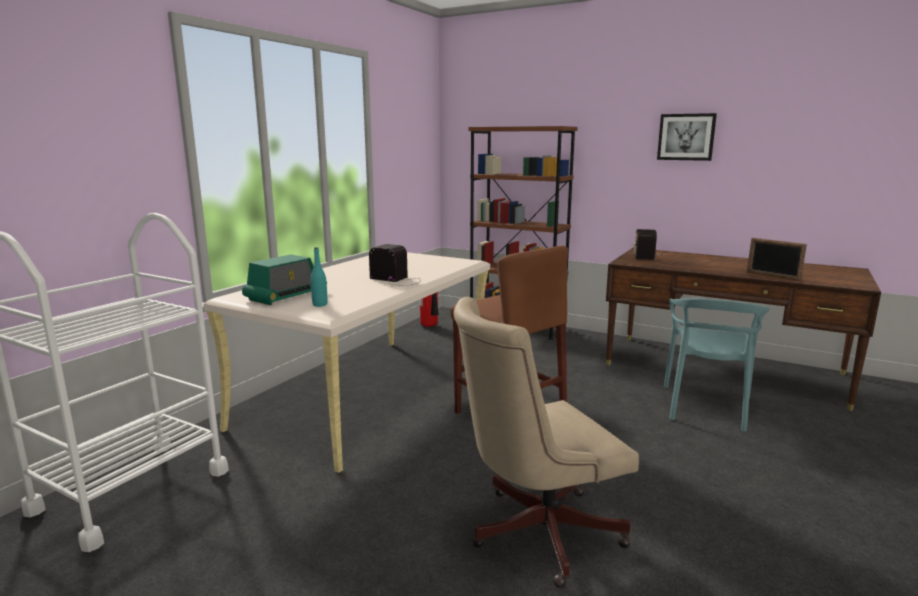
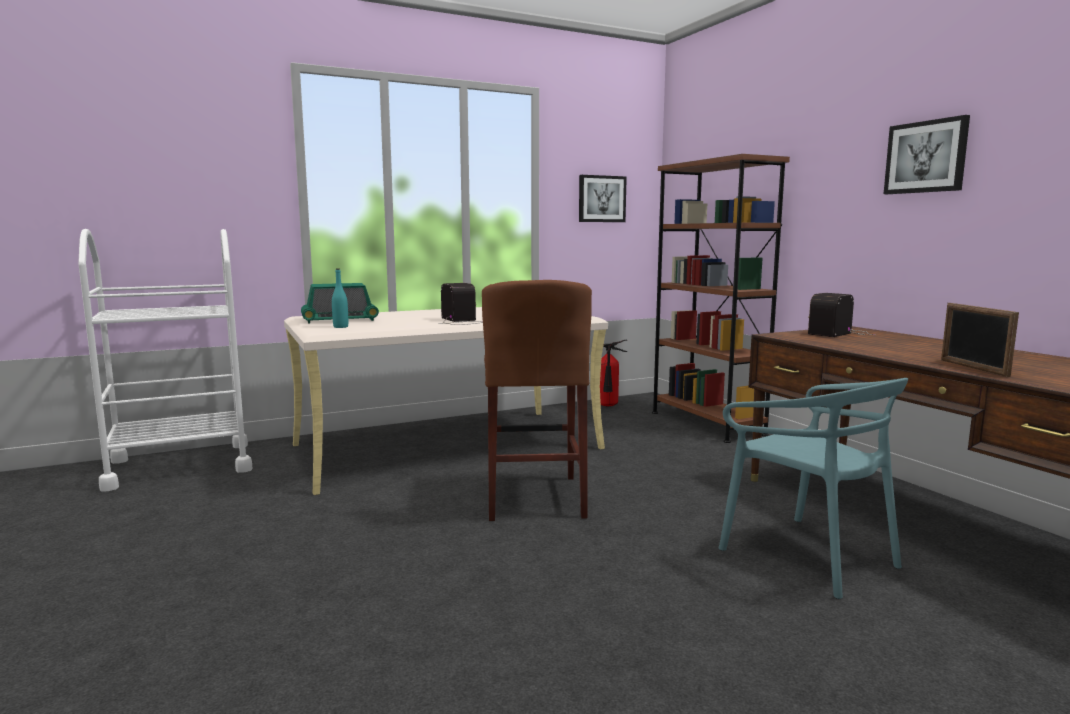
camera: 35 degrees right, 5 degrees down
(408, 151) = (601, 199): none -> picture
(535, 532) = (371, 592): beige office chair -> none
(706, 407) = (808, 555): turquoise chair -> turquoise chair turned 90 degrees counterclockwise

